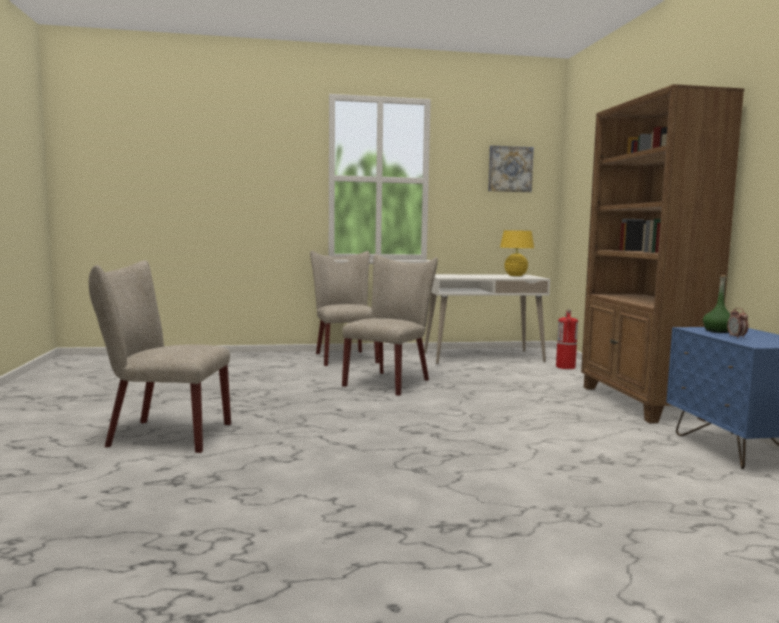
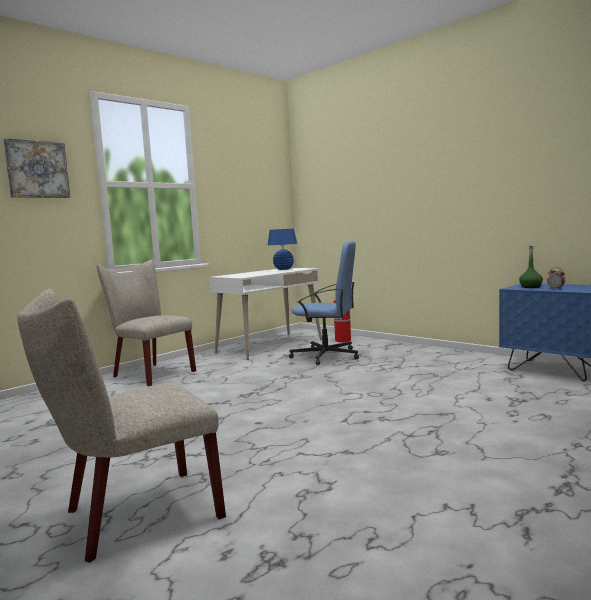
camera: 35 degrees left, 0 degrees up
(390, 381) = (244, 385): beige chair -> none
(510, 169) = (256, 175): picture -> picture (37, 169)
(514, 376) = (327, 356): none -> blue office chair
(515, 275) = (283, 269): yellow table lamp -> blue table lamp
(641, 403) = (443, 354): brown bookcase -> none

